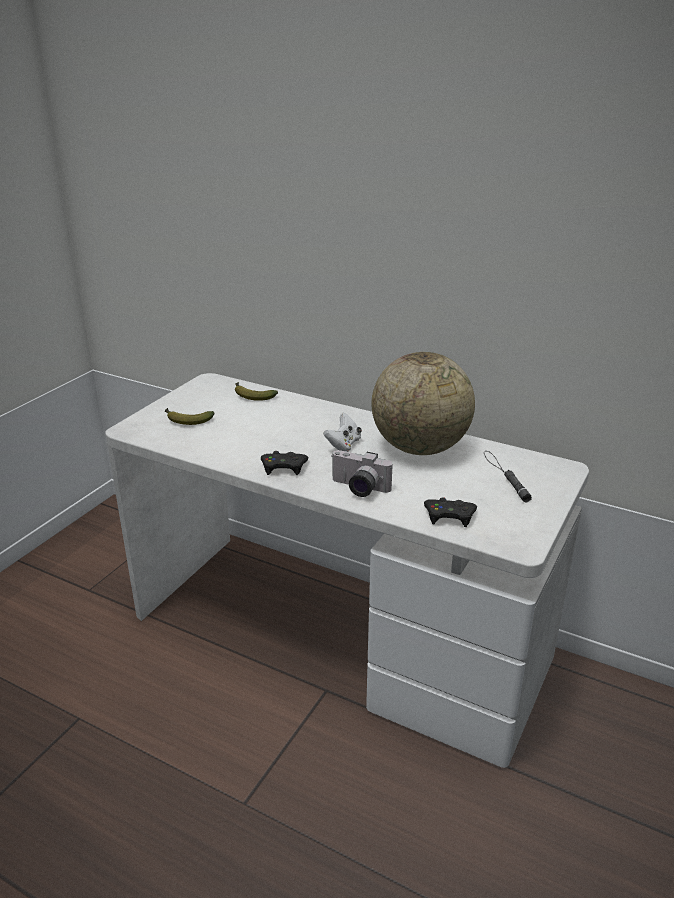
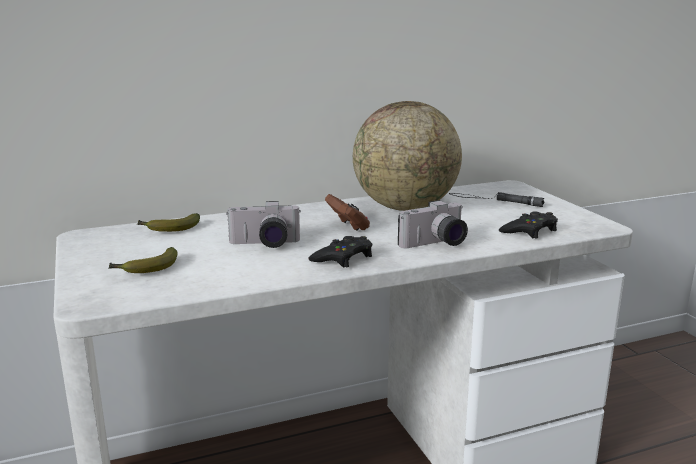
camera: 50 degrees left, 10 degrees down
(270, 433) = (264, 244): none -> camera
(343, 445) = (348, 227): white game controller -> brown game controller

